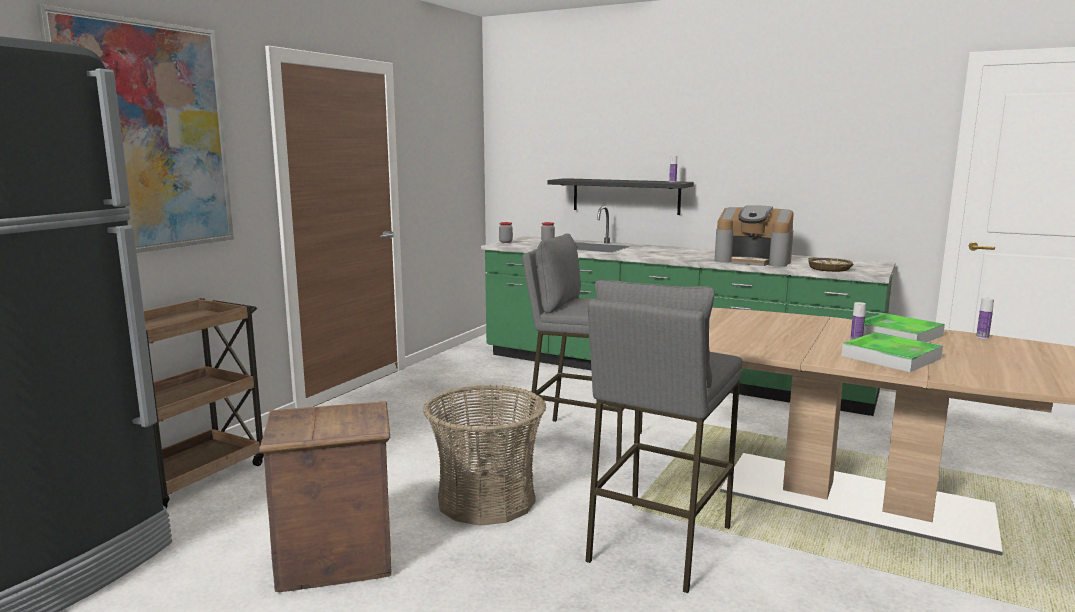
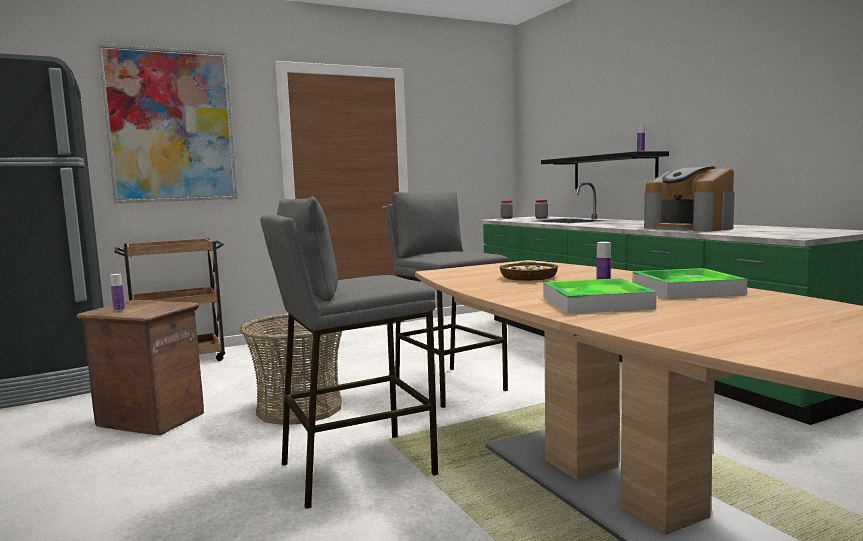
camera: 35 degrees right, 5 degrees down
(829, 269) = (755, 233): bowl -> bowl (528, 277)
(982, 337) = (802, 300): bottle -> bottle (119, 310)

